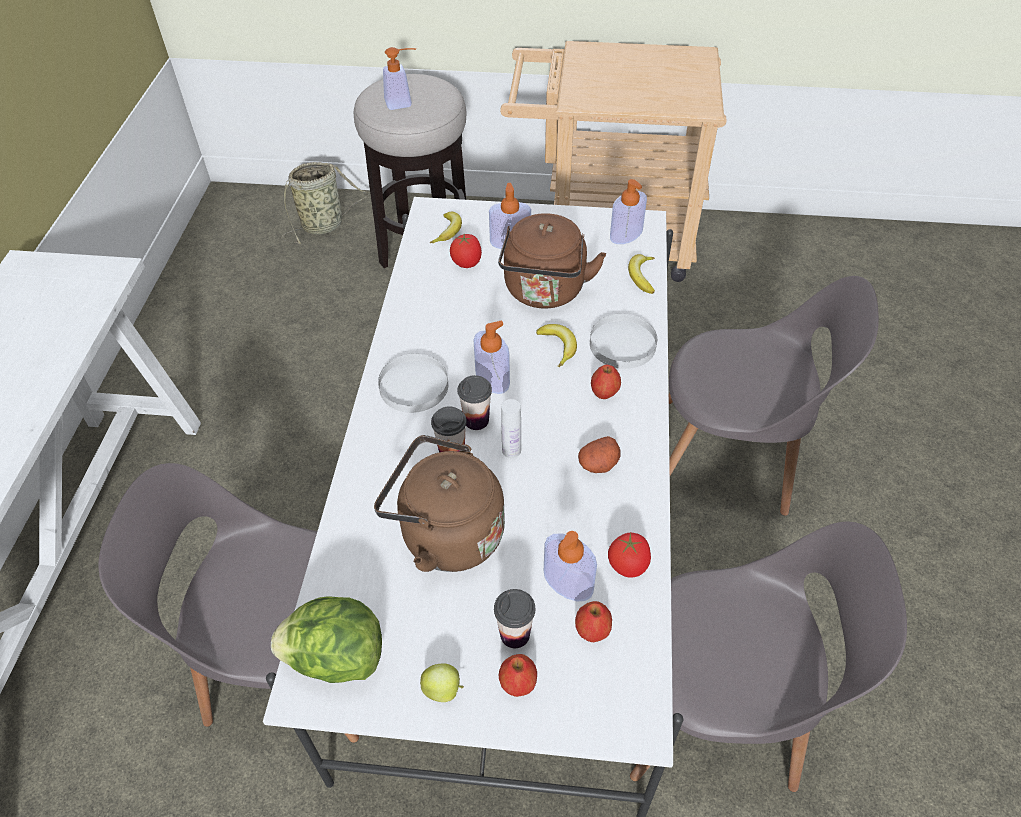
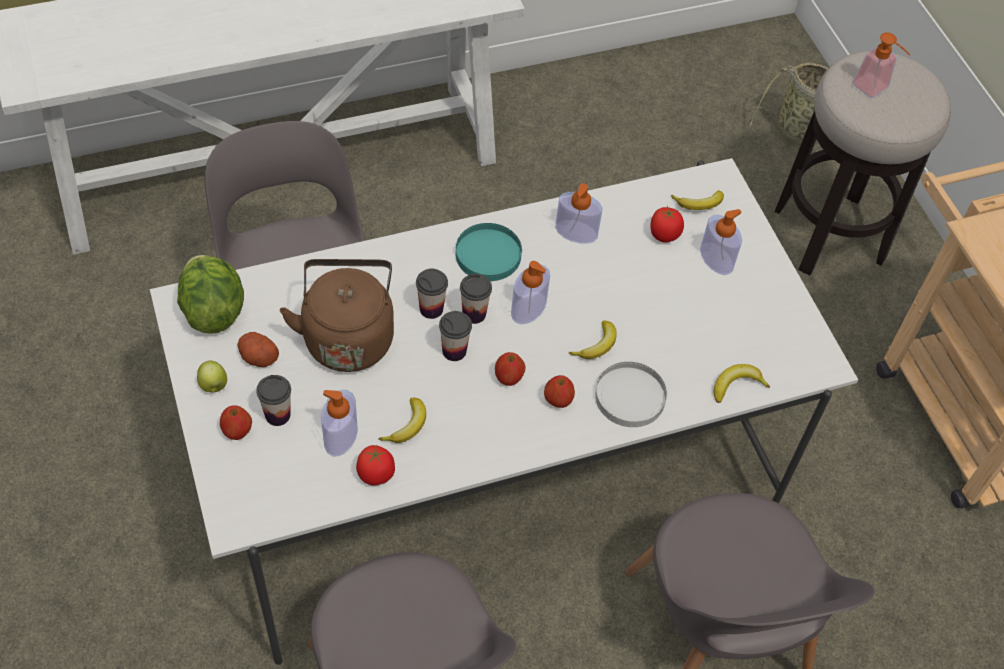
camera: 60 degrees right, 5 degrees up
(414, 386) = (488, 255): white plate -> turquoise plate
(511, 450) = (454, 351): white bottle -> cup
(544, 292) = (662, 311): brown kettle -> none
(581, 518) = (407, 426): none -> banana
(592, 630) = (303, 467): apple -> apple (508, 378)
(598, 464) = (472, 421): potato -> potato (258, 356)
(626, 234) = (794, 353): soap dispenser -> soap dispenser (576, 232)

